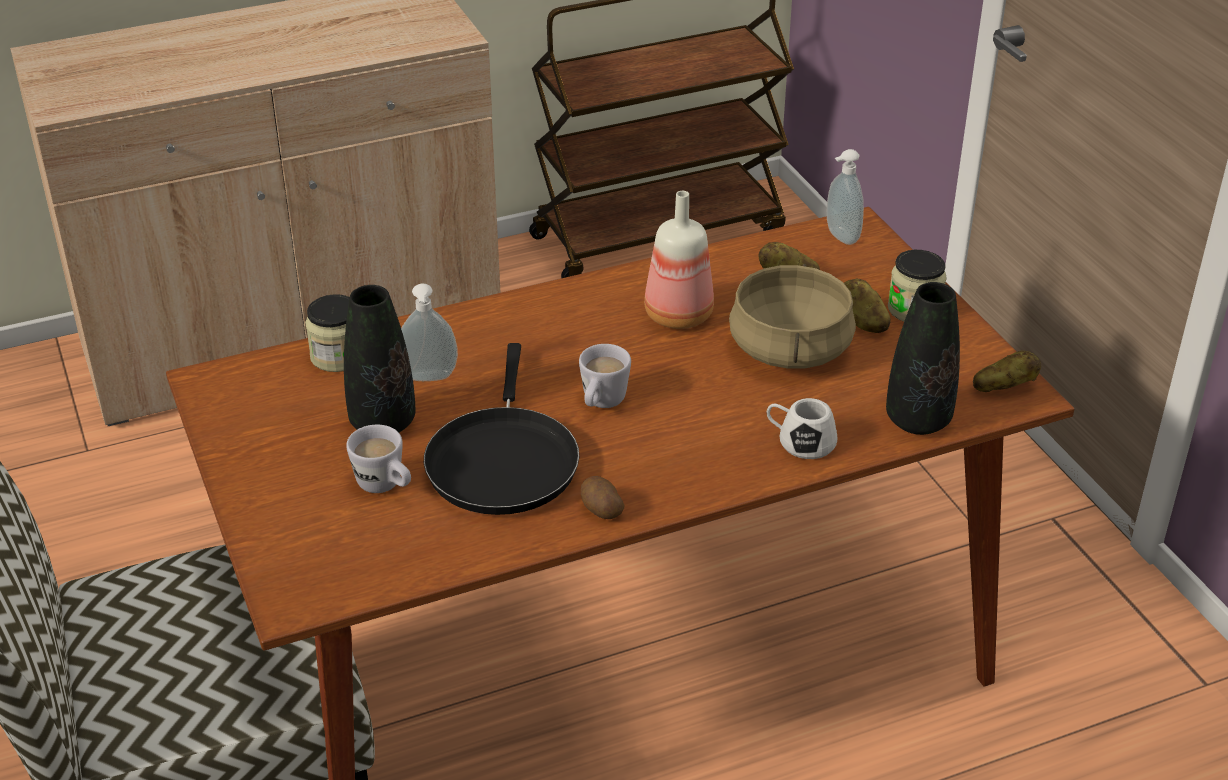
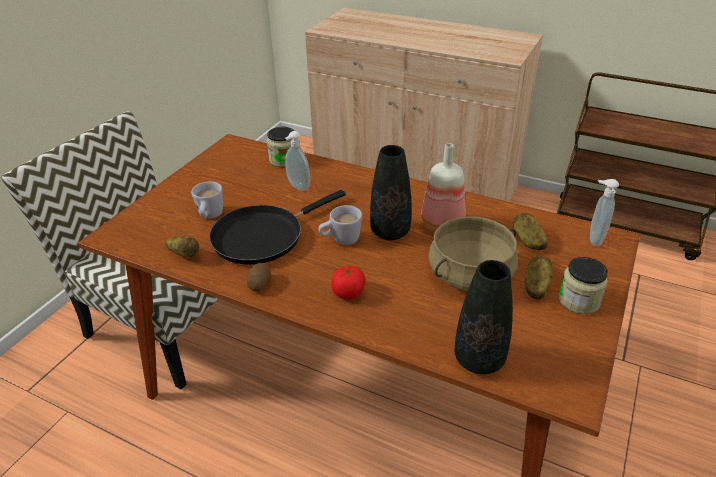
camera: 50 degrees right, 0 degrees up
(383, 423) = (252, 193): black vase -> black vase (390, 232)
(708, 449) = (348, 293): none -> tomato
(800, 441) = (397, 322): white mug -> none
(1004, 387) = (566, 382): potato -> potato (185, 254)

